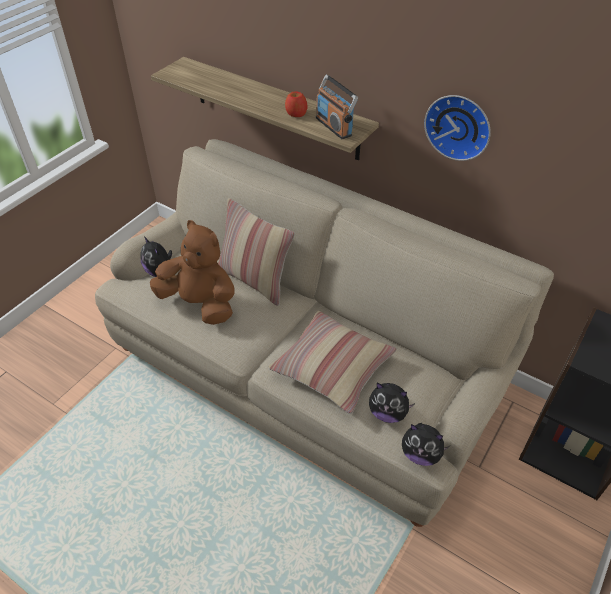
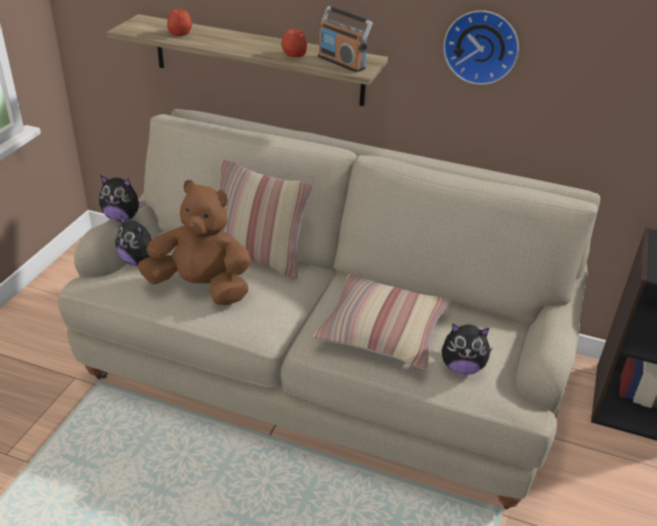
camera: 15 degrees left, 10 degrees down
(209, 81) = (180, 33): none -> apple
(420, 454) = (513, 402): plush toy -> plush toy (122, 217)

